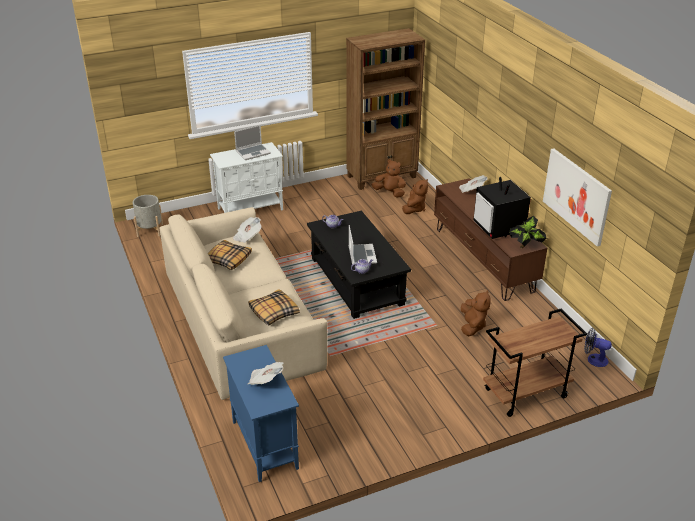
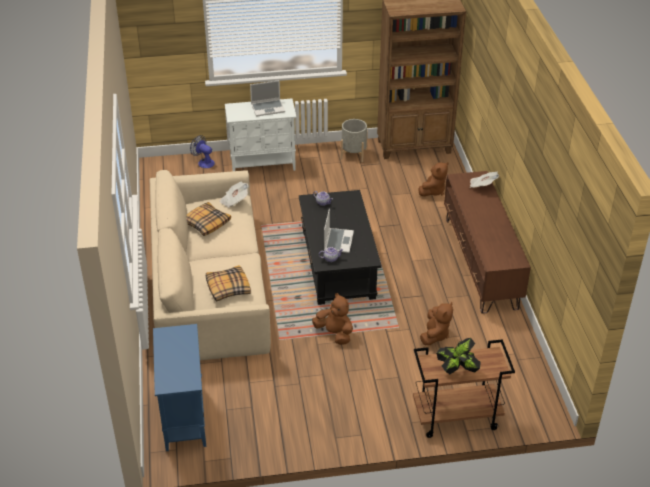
camera: 15 degrees right, 5 degrees up
(150, 230) = (156, 172): grey planter -> grey planter (353, 154)
(265, 380) = (181, 360): newspaper -> none
(390, 193) = (414, 167): brown plush toy -> brown plush toy (334, 333)
(499, 228) = (489, 236): television -> none
(525, 246) = (508, 262): potted plant -> potted plant (457, 371)
(576, 196) = (553, 222): picture -> none
(593, 359) = (545, 395): fan -> fan (204, 162)

